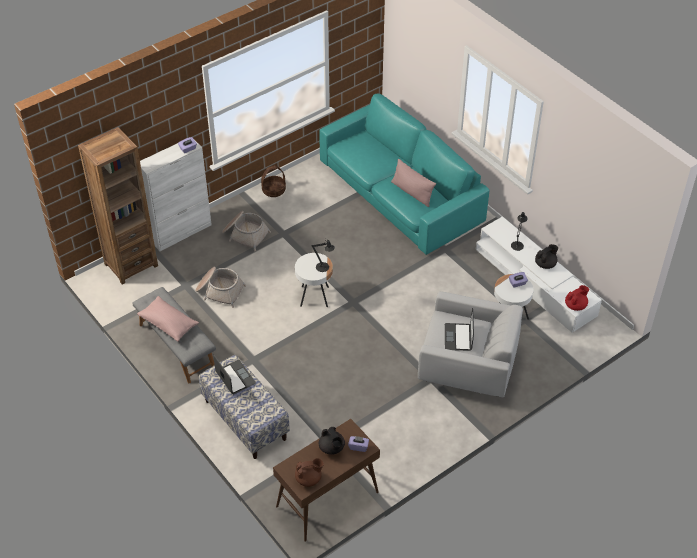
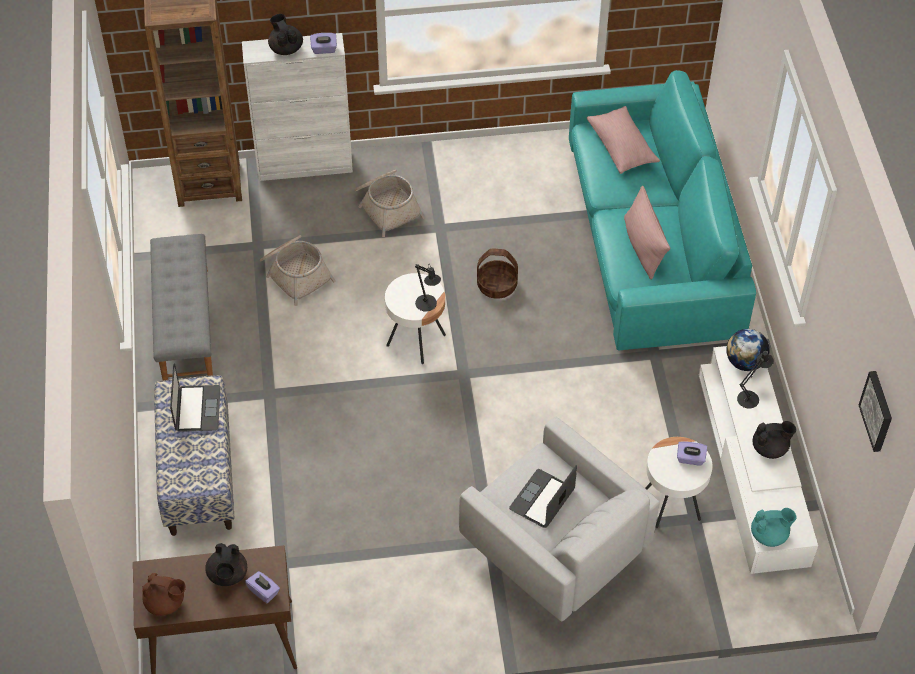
camera: 30 degrees right, 5 degrees up
(165, 156) = (286, 48): none -> black teapot
(168, 324) = (171, 291): pink pillow -> pink pillow (621, 147)
(273, 190) = (472, 158): basket -> basket (496, 285)
(502, 229) = (744, 362): none -> globe
(575, 305) = (769, 535): red teapot -> turquoise teapot
(625, 202) = (878, 411): none -> picture

